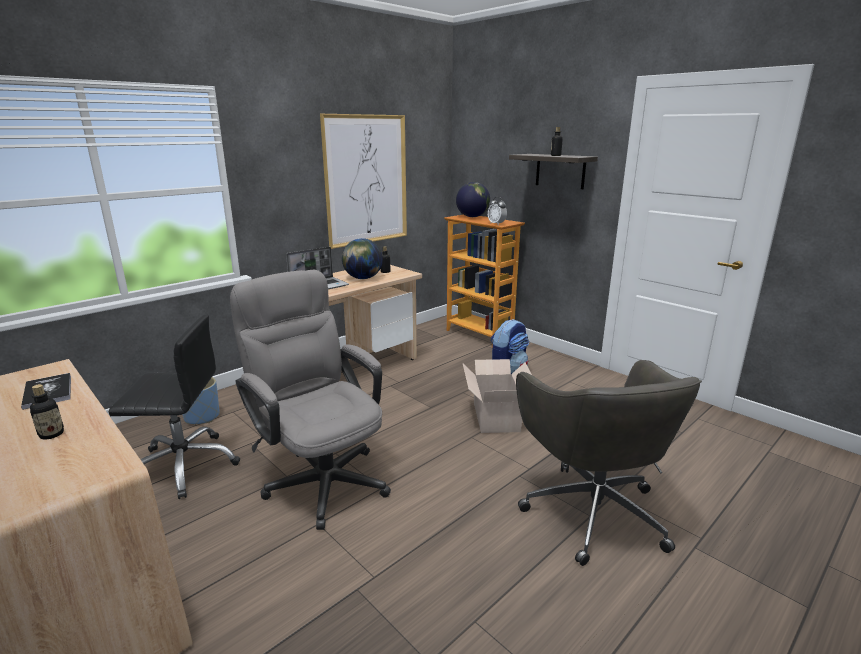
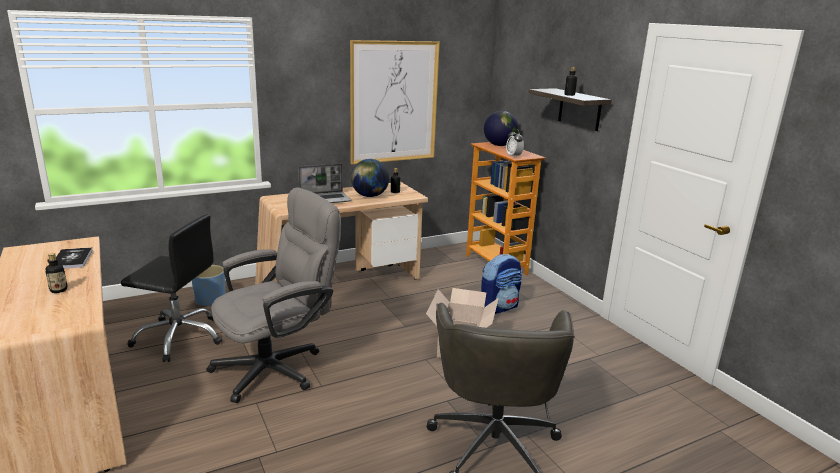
camera: 15 degrees right, 0 degrees up
(321, 476) = (278, 367): grey office chair -> grey office chair turned 75 degrees clockwise

